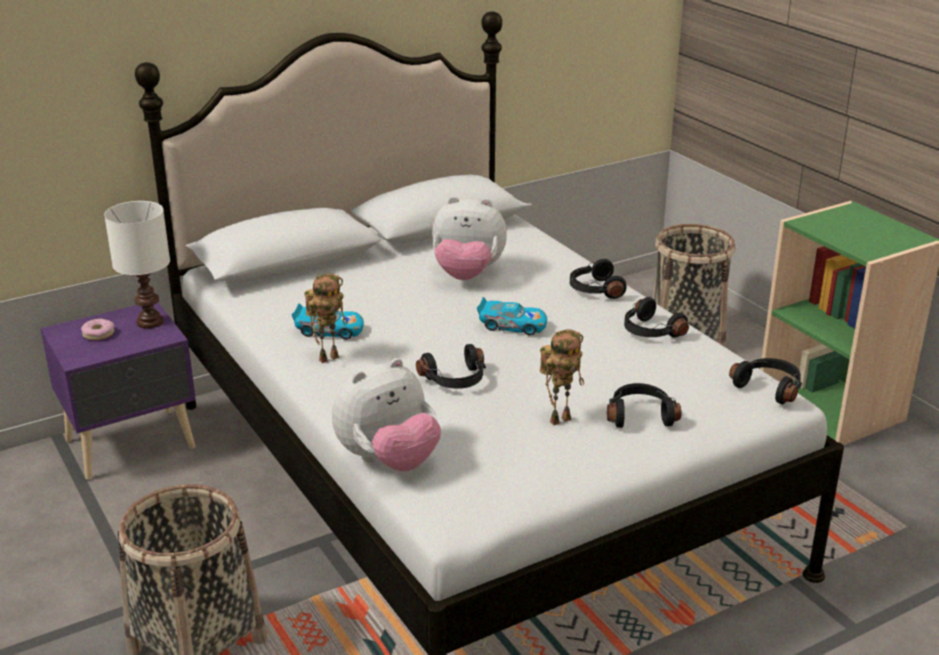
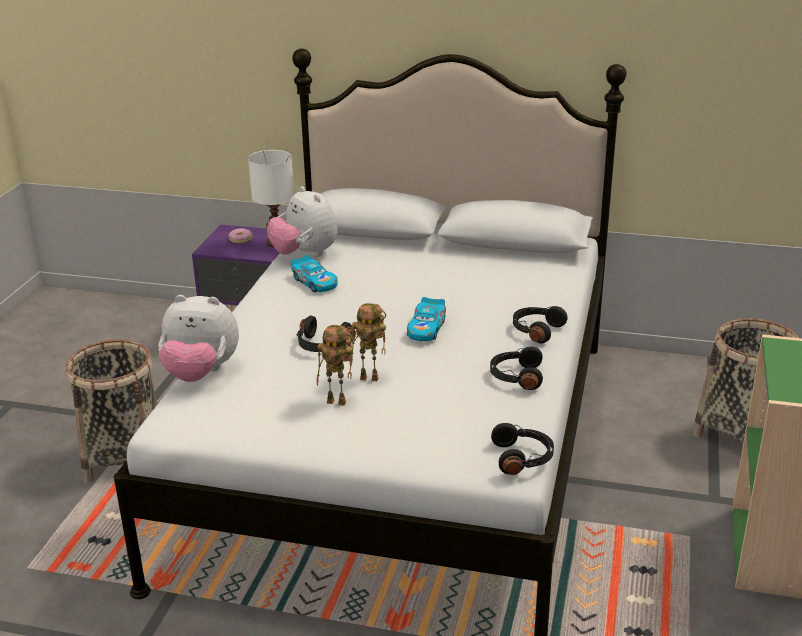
camera: 45 degrees right, 0 degrees up
(329, 357) = (284, 298): toy robot -> toy robot (371, 378)
(467, 275) = (465, 283): plush toy -> plush toy (304, 254)
(512, 325) = (426, 328): toy car -> toy car turned 45 degrees clockwise
(640, 415) = (391, 426): black headphones -> none

